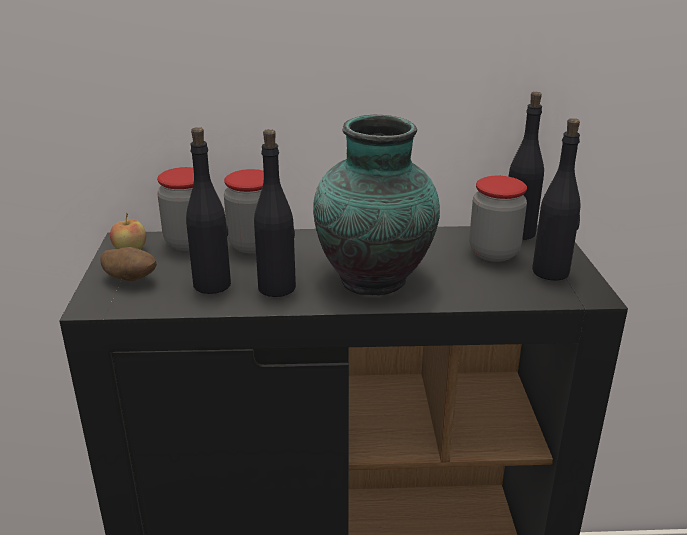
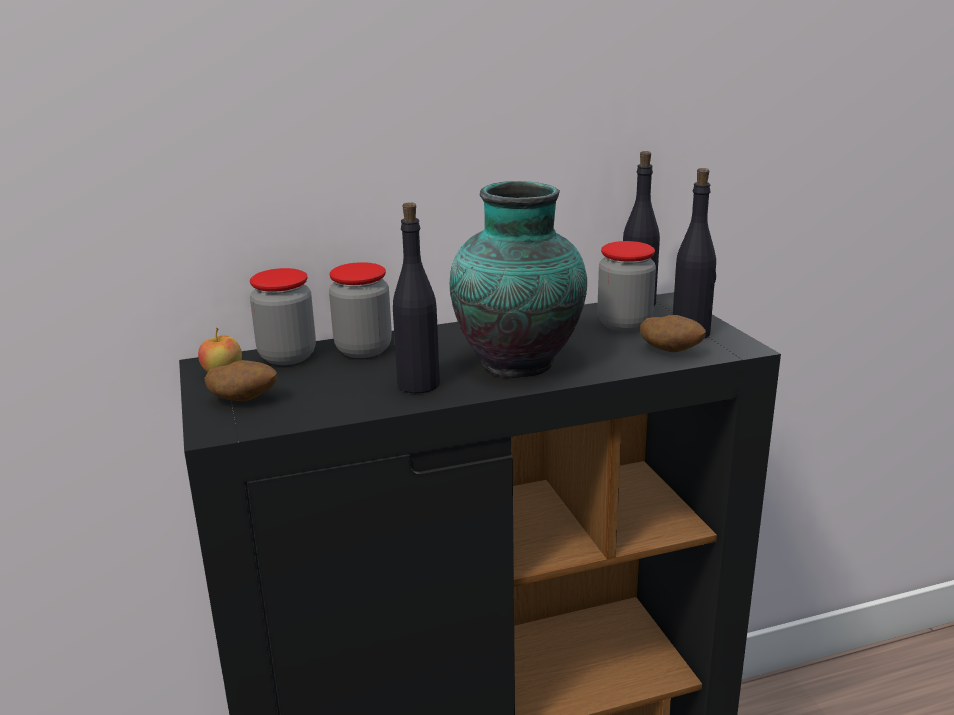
camera: 15 degrees left, 5 degrees down
(213, 284) = (344, 391): black bottle -> none
(520, 289) = (671, 351): none -> potato

